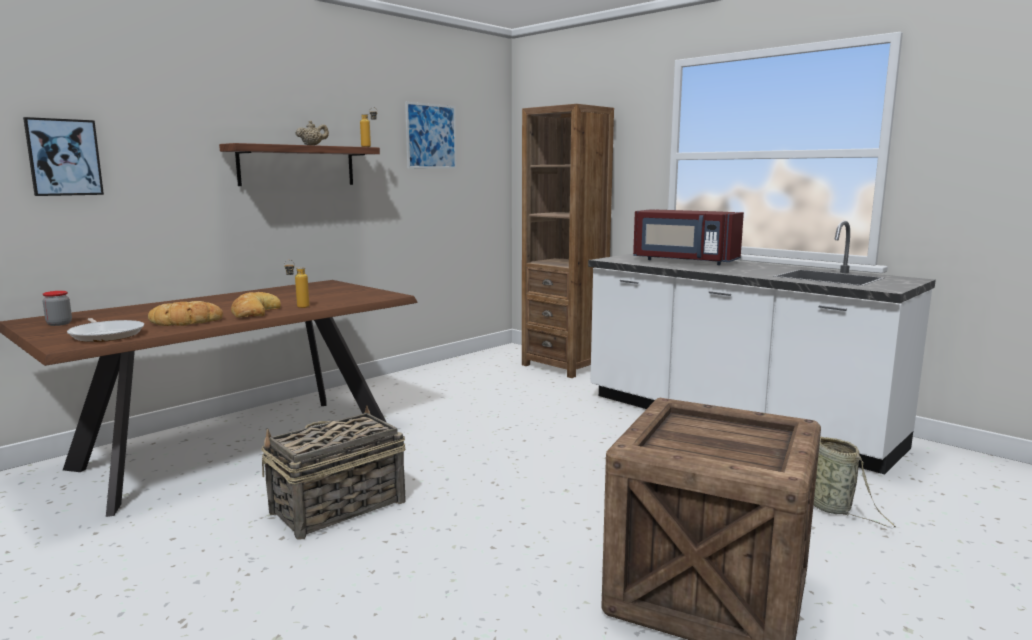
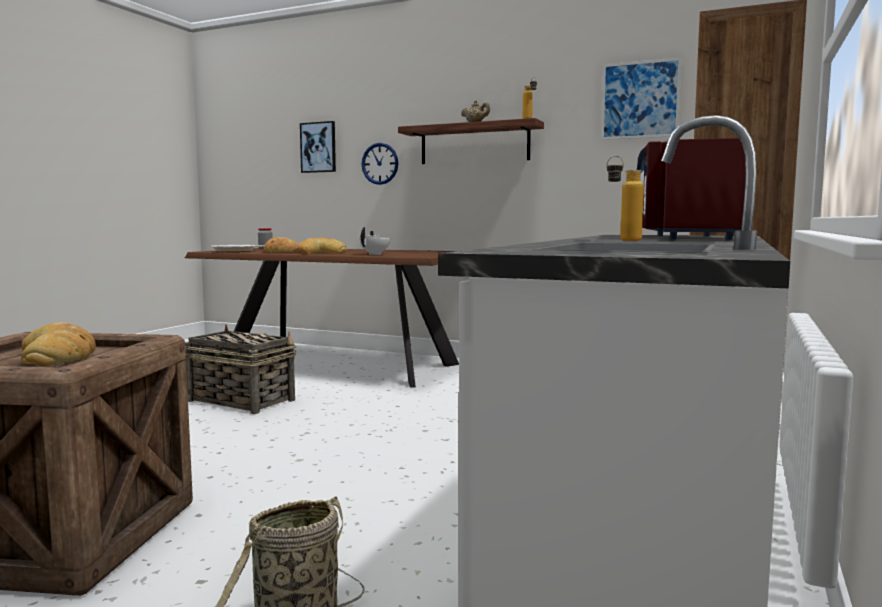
camera: 70 degrees right, 5 degrees down
(177, 184) = (380, 163): none -> wall clock
(298, 307) = (346, 254): bottle -> bottle (622, 240)
(323, 301) = (375, 254): none -> white teapot
(706, 438) = (58, 356): none -> bread

